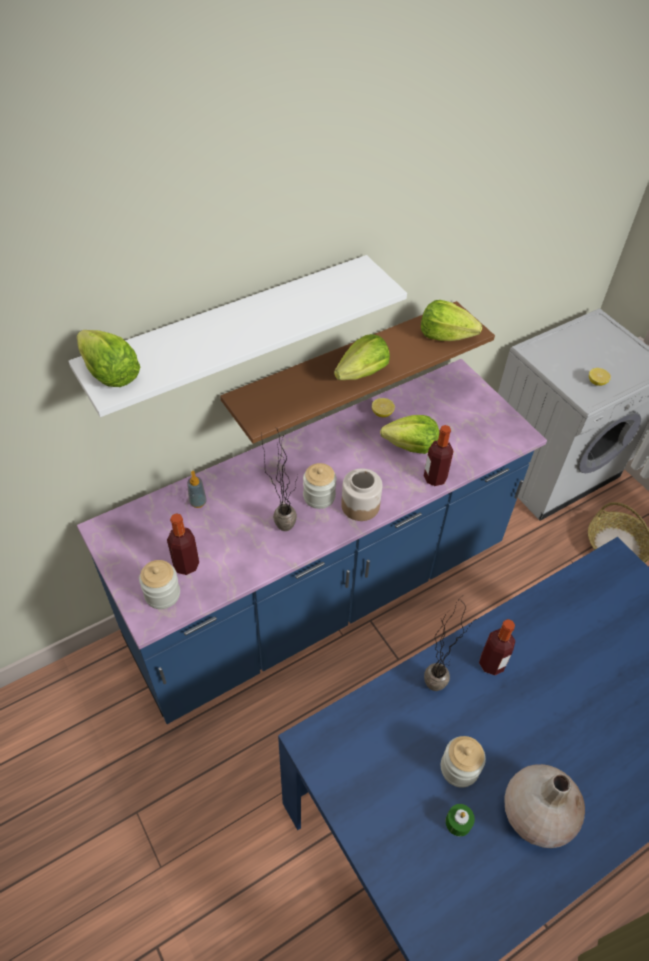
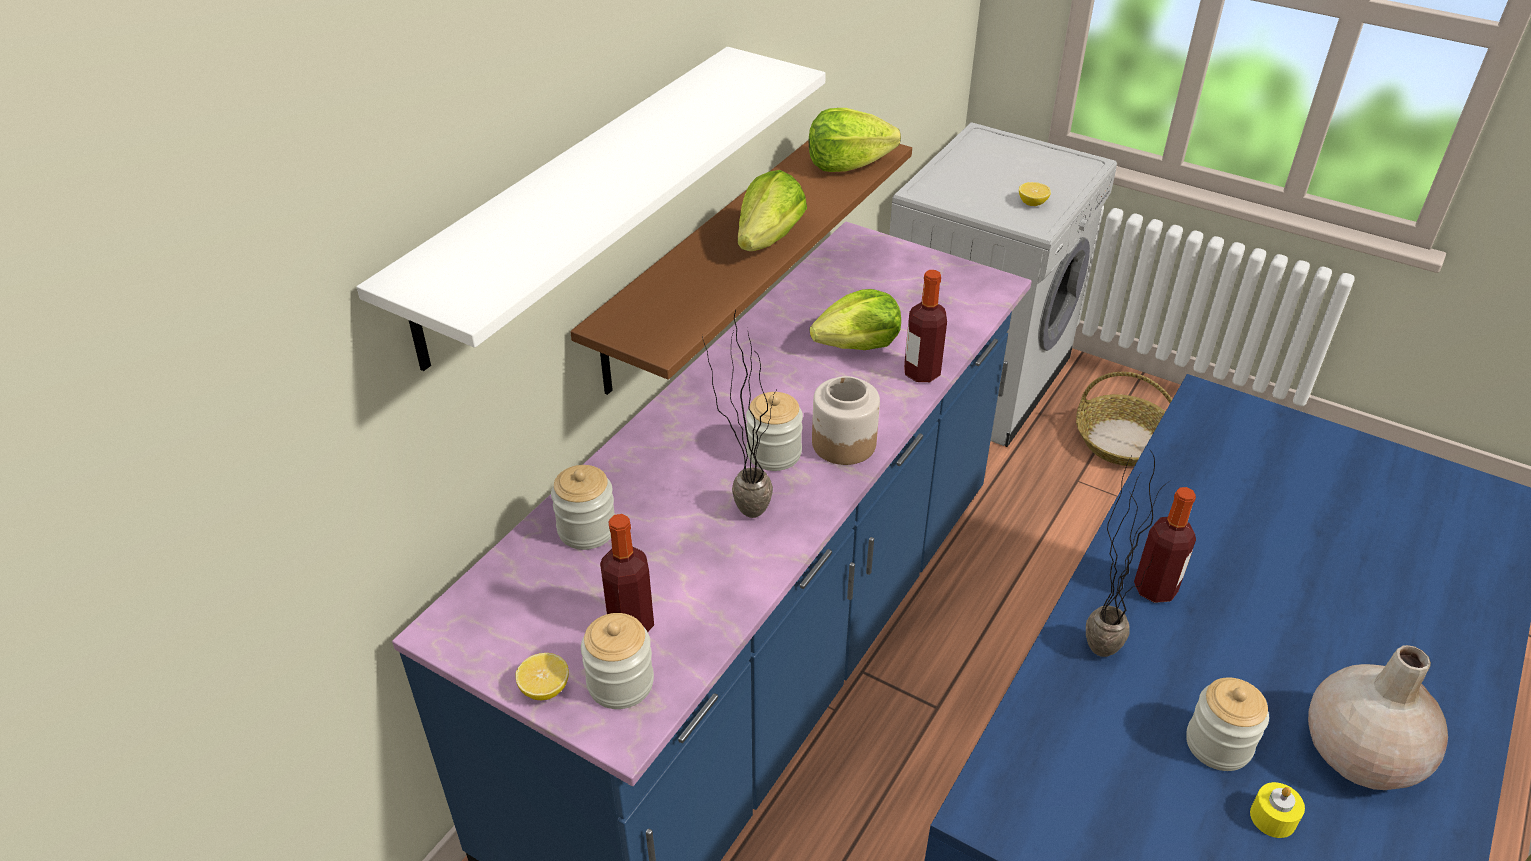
camera: 25 degrees left, 10 degrees down
(110, 374) = (450, 281): lettuce -> none
(198, 502) = (587, 529): soap dispenser -> jar
(382, 413) = (787, 319): lemon -> lemon (545, 689)
(458, 822) = (1273, 817): green candle -> yellow candle

